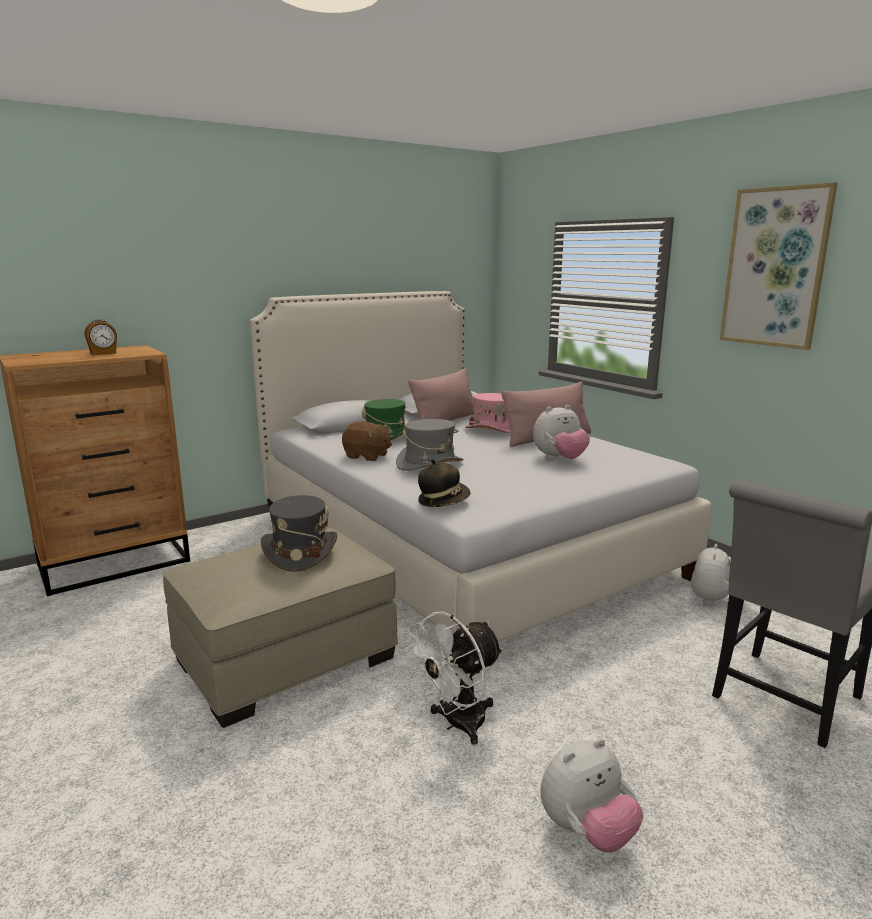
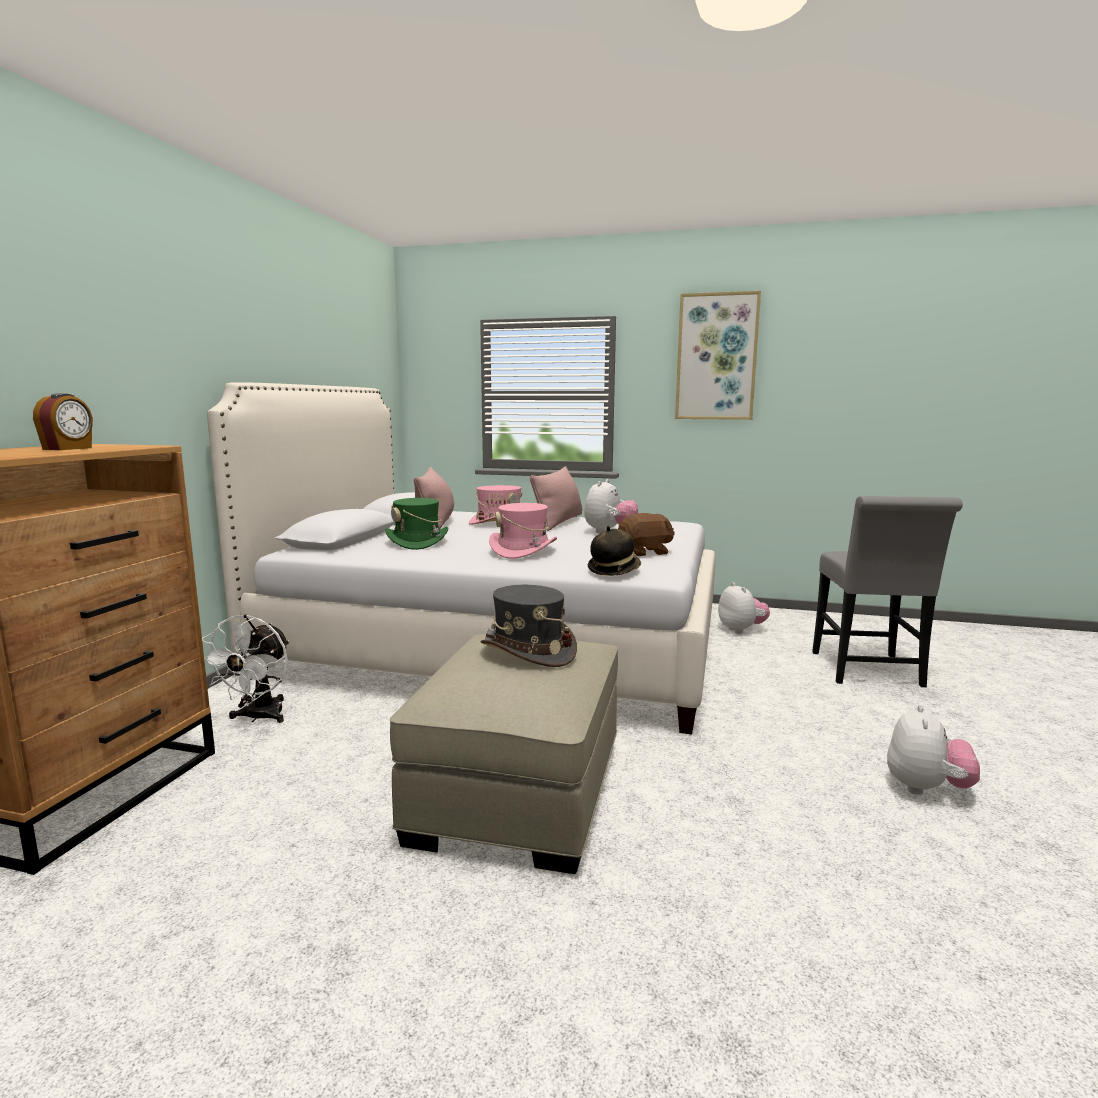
camera: 40 degrees left, 5 degrees down
(367, 456) = (443, 557): brown plush toy -> brown plush toy (645, 552)
(429, 464) = (523, 550): grey hat -> pink hat
(456, 724) = (744, 769): white fan -> white fan (258, 717)

